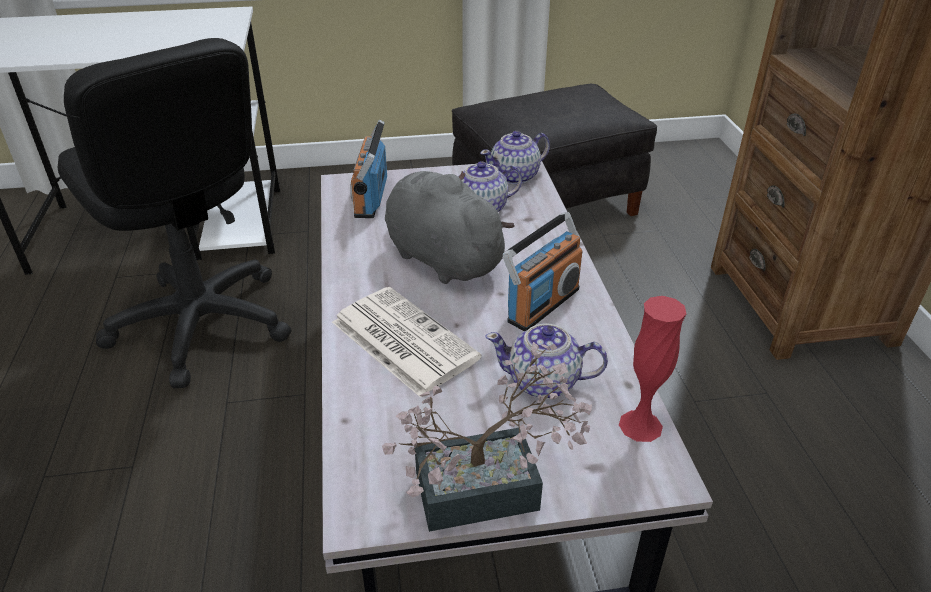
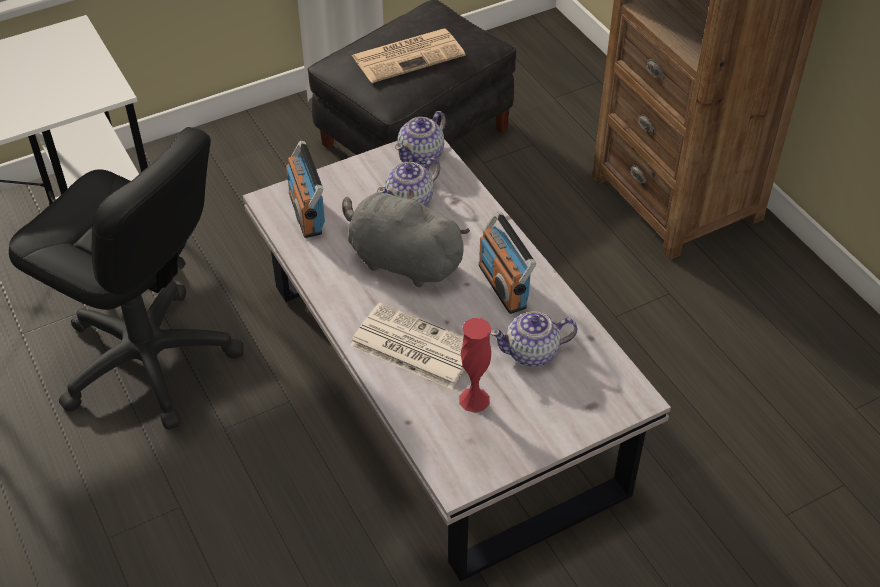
camera: 20 degrees left, 10 degrees up
(492, 489) = (532, 440): potted plant -> none
(542, 304) = (503, 286): radio -> radio turned 135 degrees clockwise
(548, 111) = (409, 55): none -> newspaper
(640, 425) = (609, 367): red vase -> red vase (474, 399)

